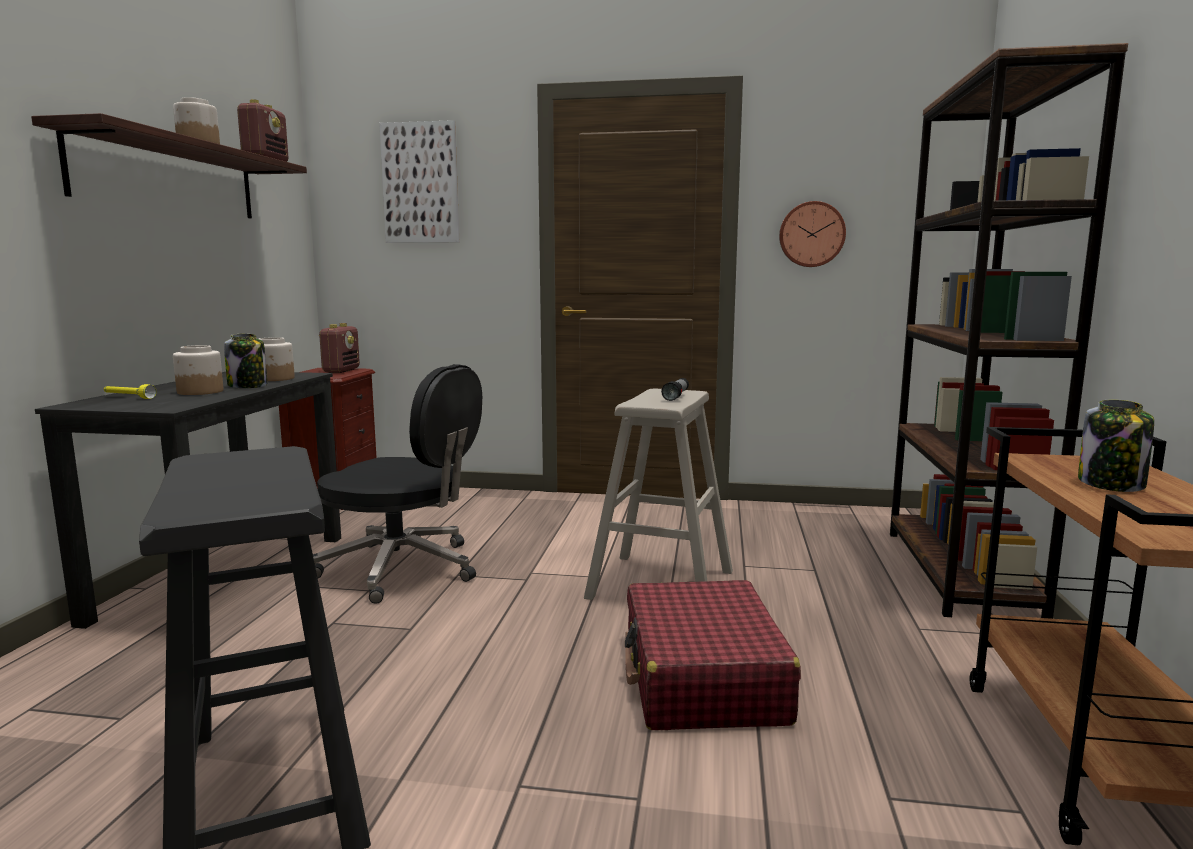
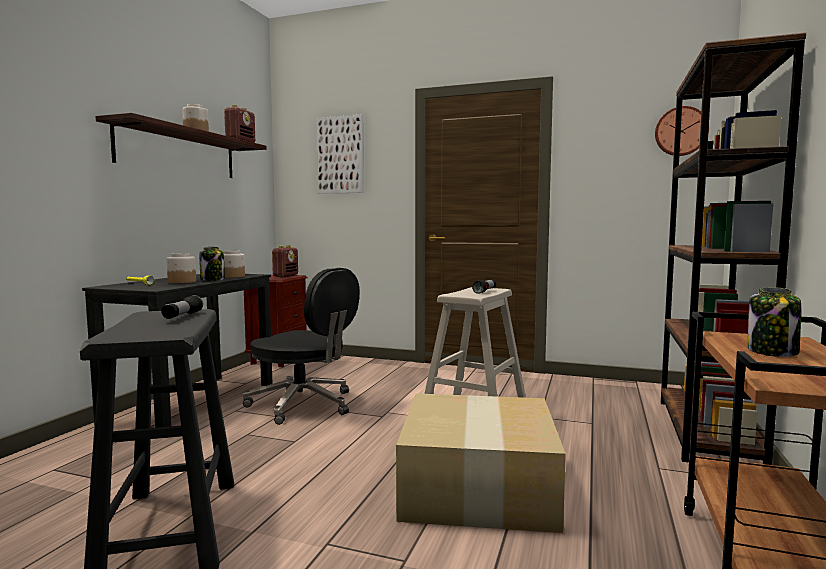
camera: 10 degrees right, 5 degrees down
(265, 463) = (182, 316): none -> flashlight
(702, 678) = (480, 488): red suitcase -> cardboard box
(811, 234) = (603, 183): wall clock -> wall clock (681, 131)

